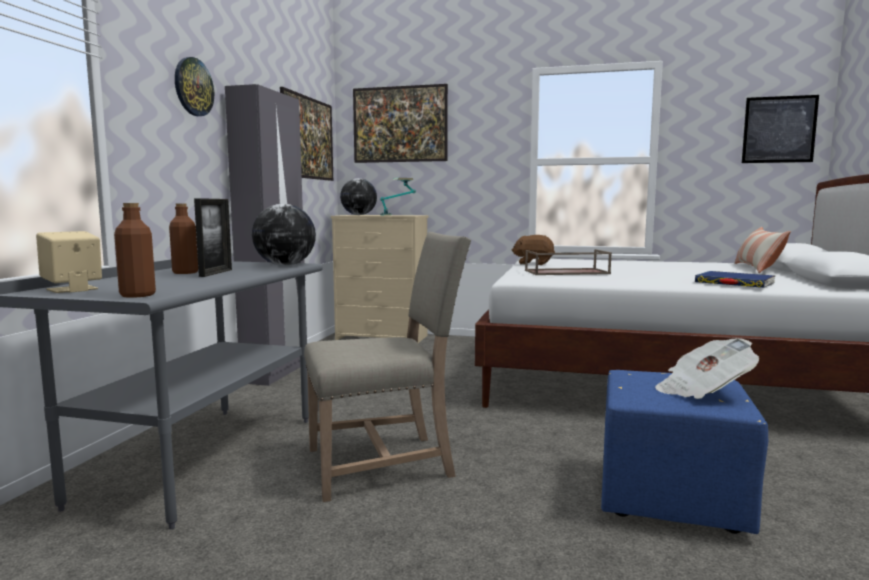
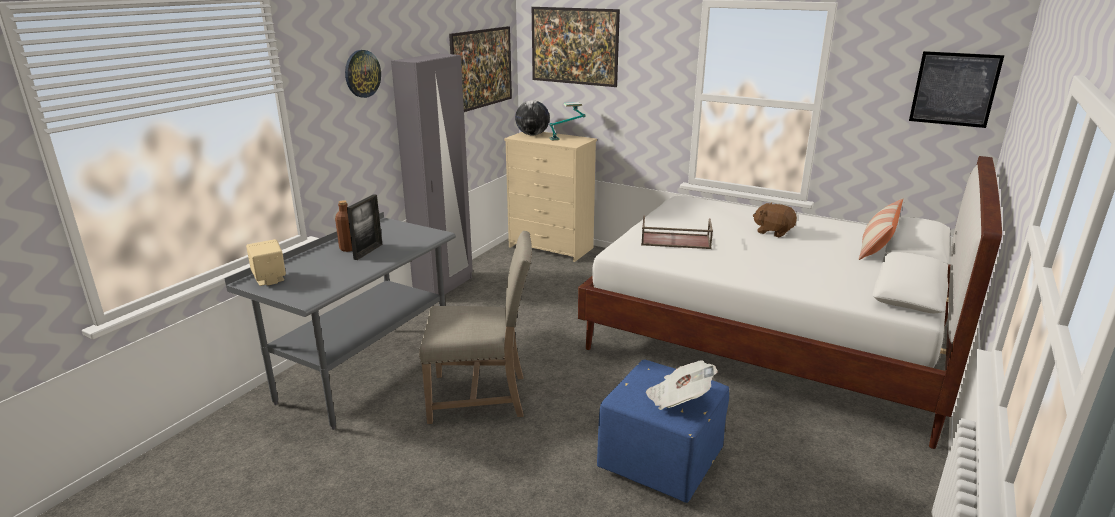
camera: 15 degrees right, 15 degrees up
(137, 295) = (303, 296): brown bottle -> none
(285, 265) = (424, 237): globe -> none
(533, 263) = (668, 213): brown plush toy -> brown plush toy (773, 232)
(734, 283) = (800, 282): blue book -> none

